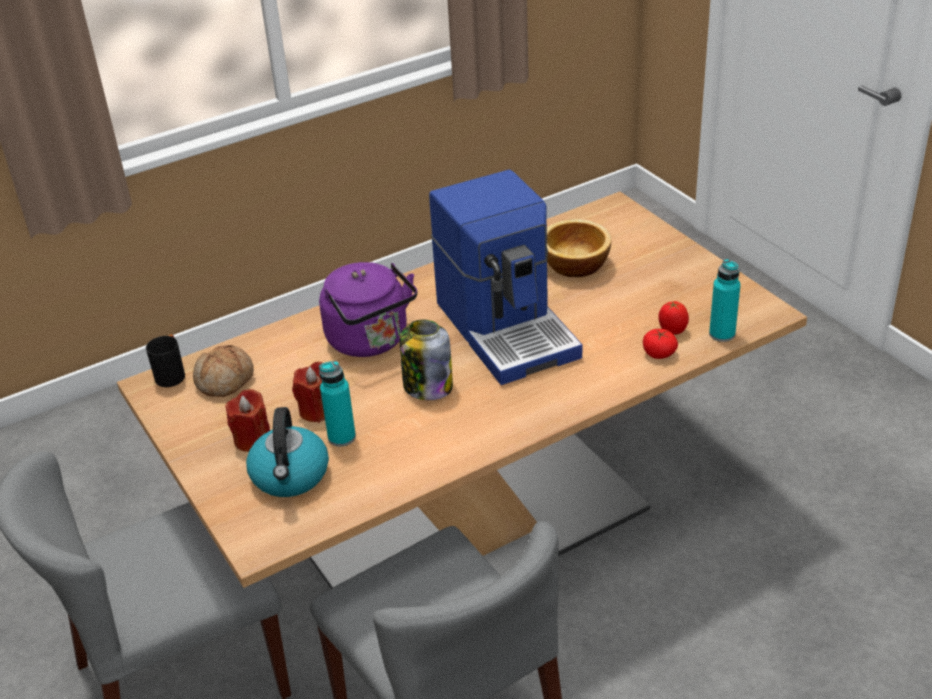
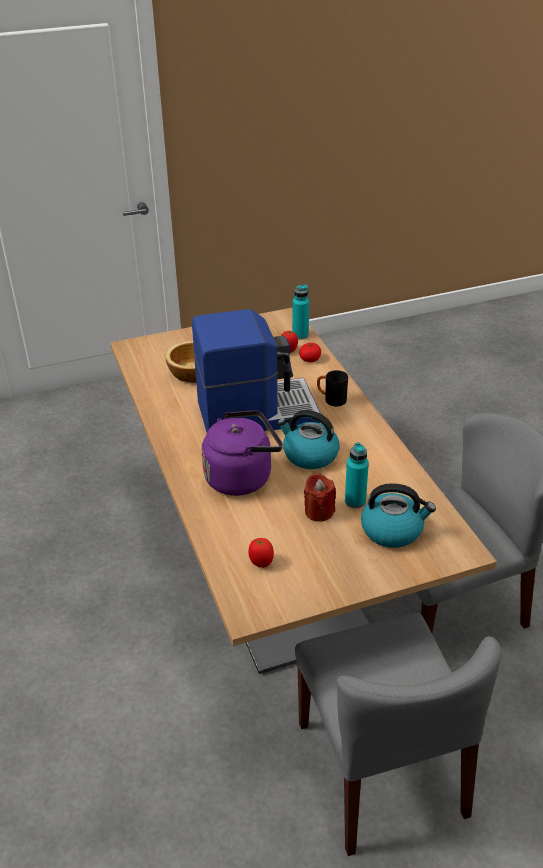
camera: 80 degrees left, 0 degrees up
(172, 374) = (237, 598): black mug -> black mug (331, 400)
(226, 380) = (261, 562): bread -> tomato
(252, 439) = (344, 549): red candle -> none
(427, 386) = (309, 455): jar -> kettle

